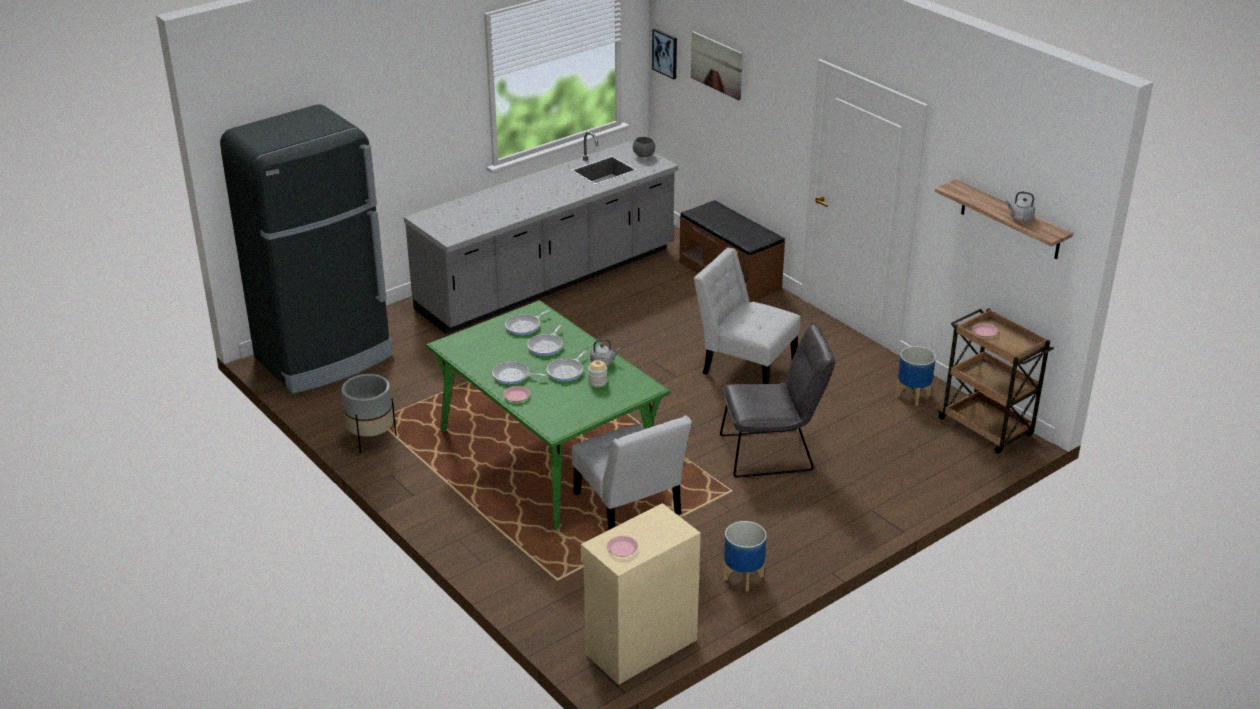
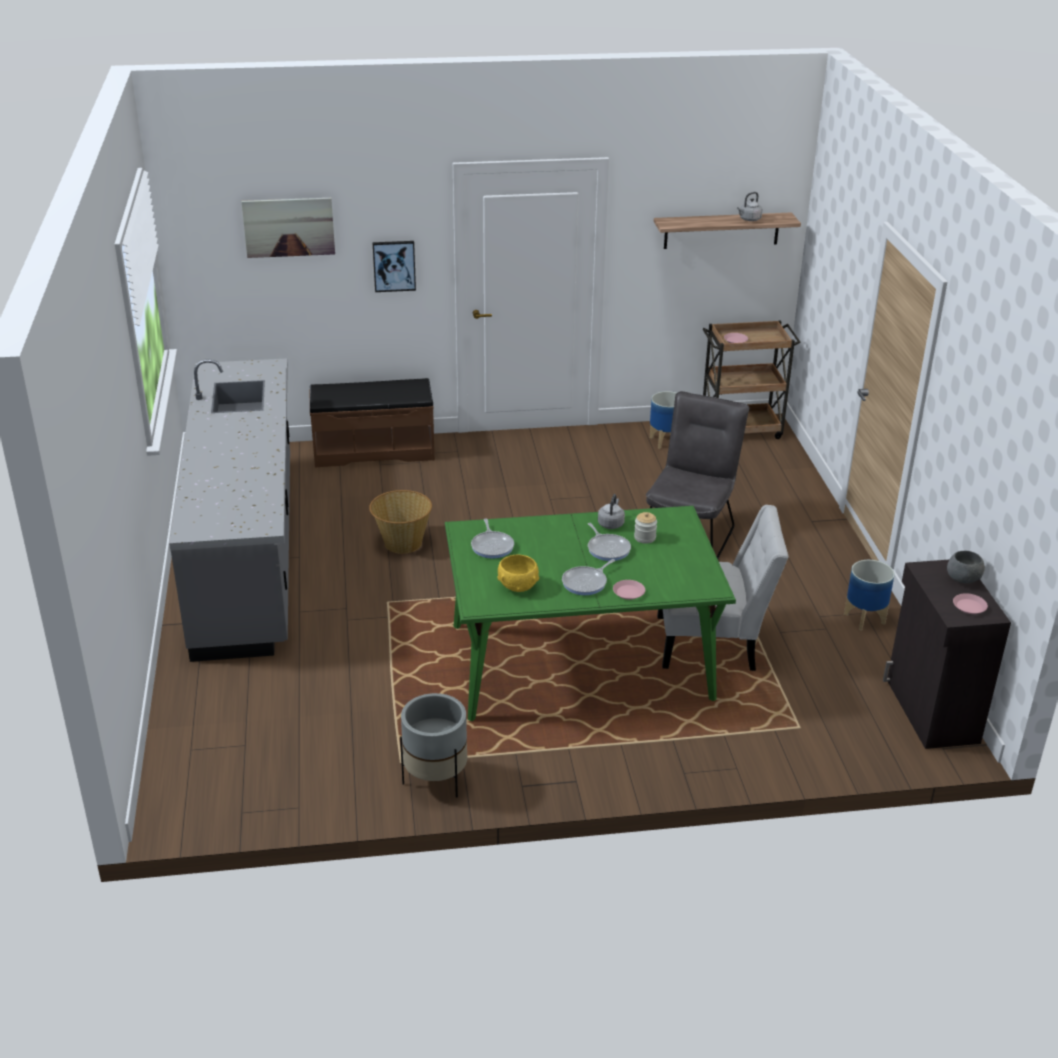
camera: 60 degrees left, 0 degrees up
(325, 357) = (216, 765): black fridge -> none
(483, 351) = (518, 586): none -> yellow bowl
(546, 346) = (546, 545): frying pan -> none
(621, 331) = (402, 543): none -> basket
(639, 646) = (930, 711): beige cabinet -> black cabinet
(643, 156) = (240, 367): grey bowl -> grey bowl (963, 580)
(665, 53) = (193, 245): picture -> picture (394, 265)
(745, 365) = (537, 499): white chair -> none

